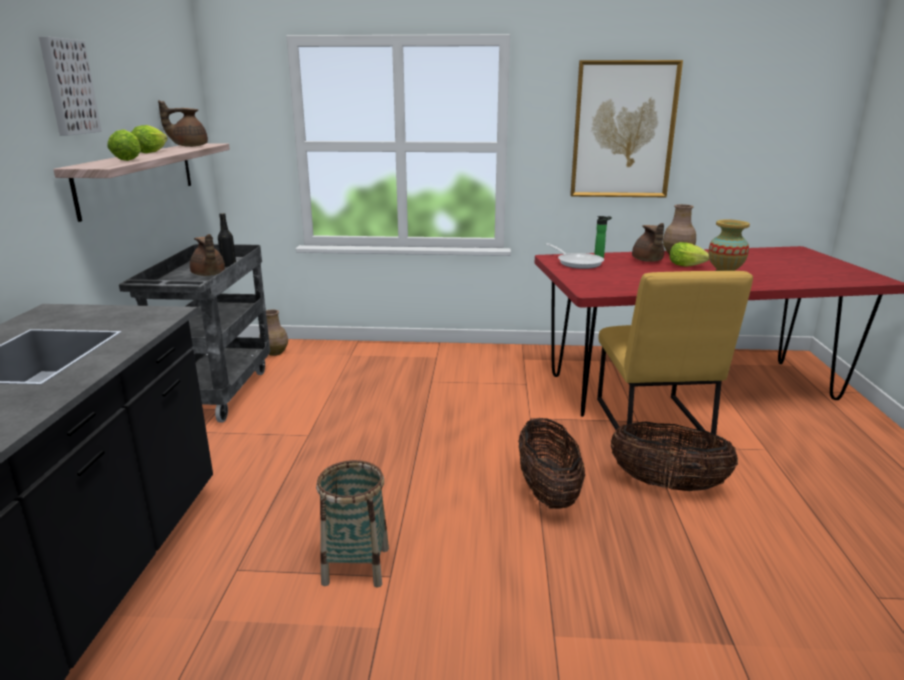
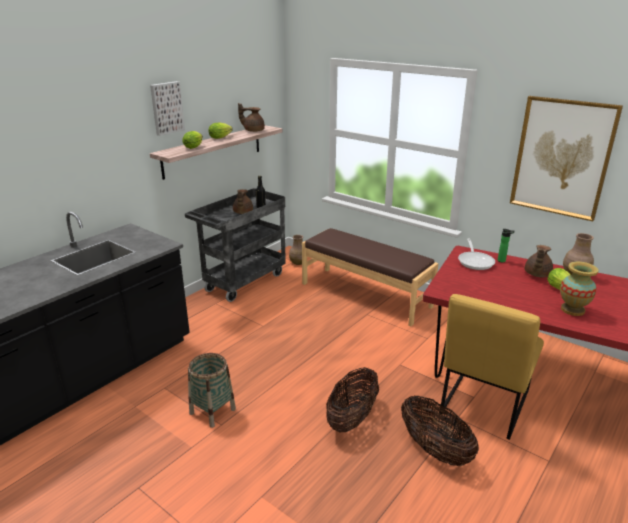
camera: 35 degrees right, 5 degrees up
(405, 363) = (365, 294): none -> brown bench

